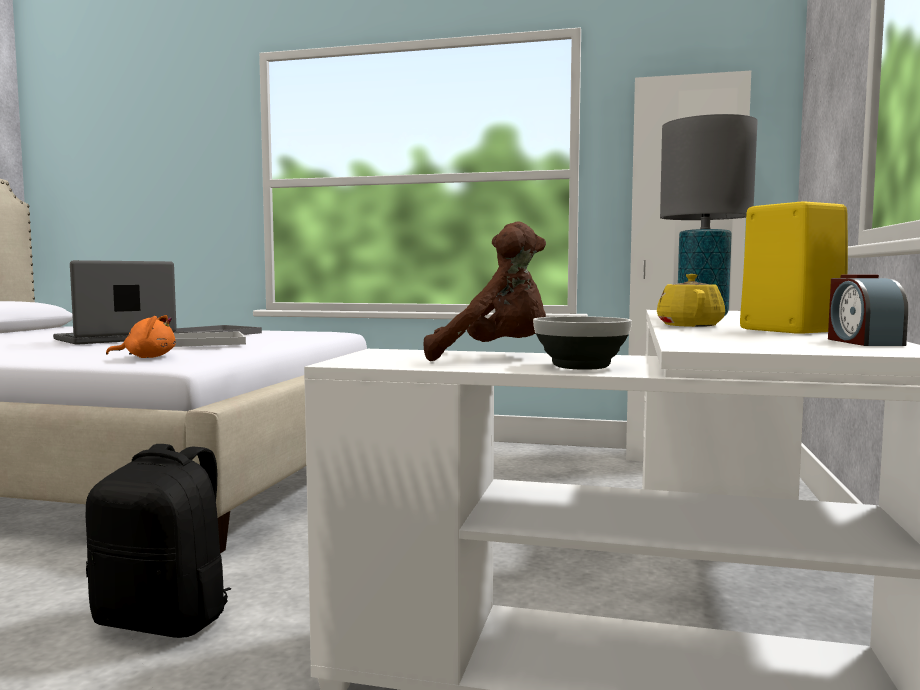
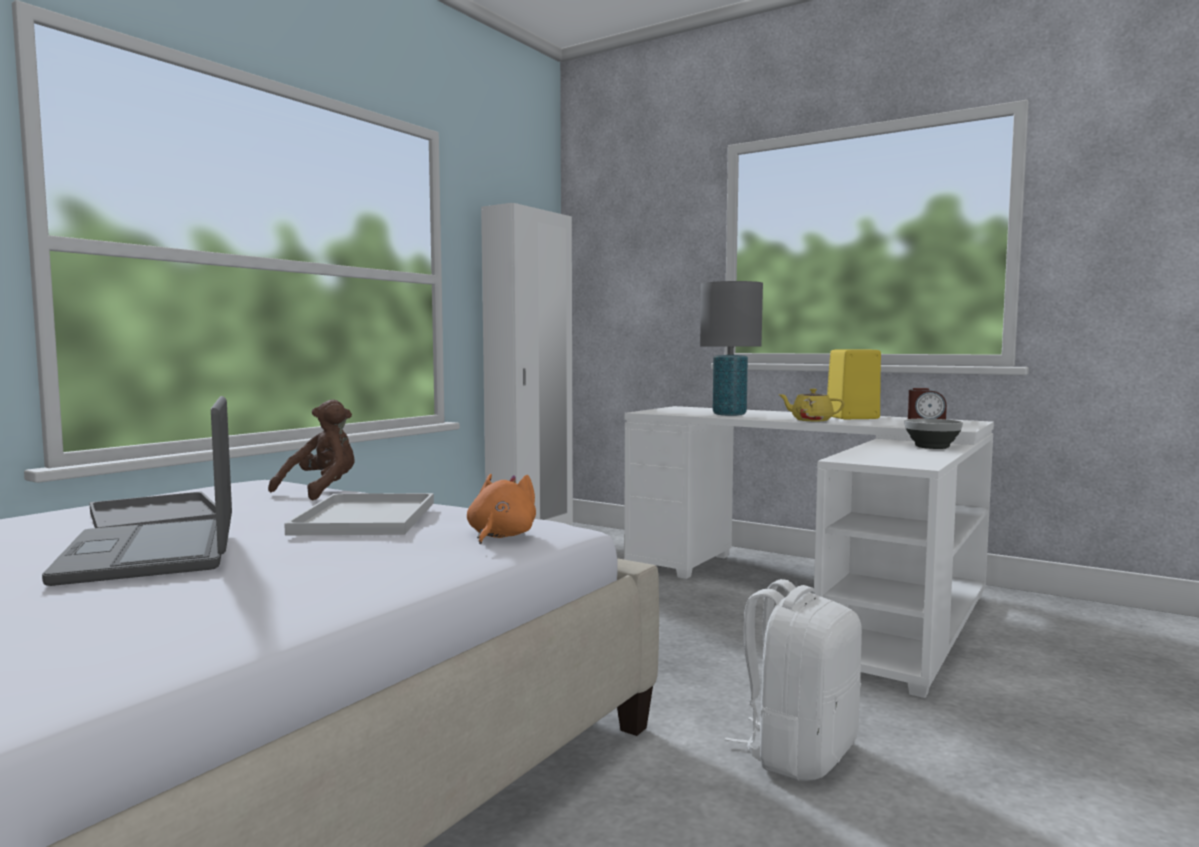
camera: 70 degrees left, 0 degrees up
(165, 620) = (799, 753): black backpack -> white backpack
(493, 356) = (884, 451): brown plush toy -> brown plush toy (322, 490)

